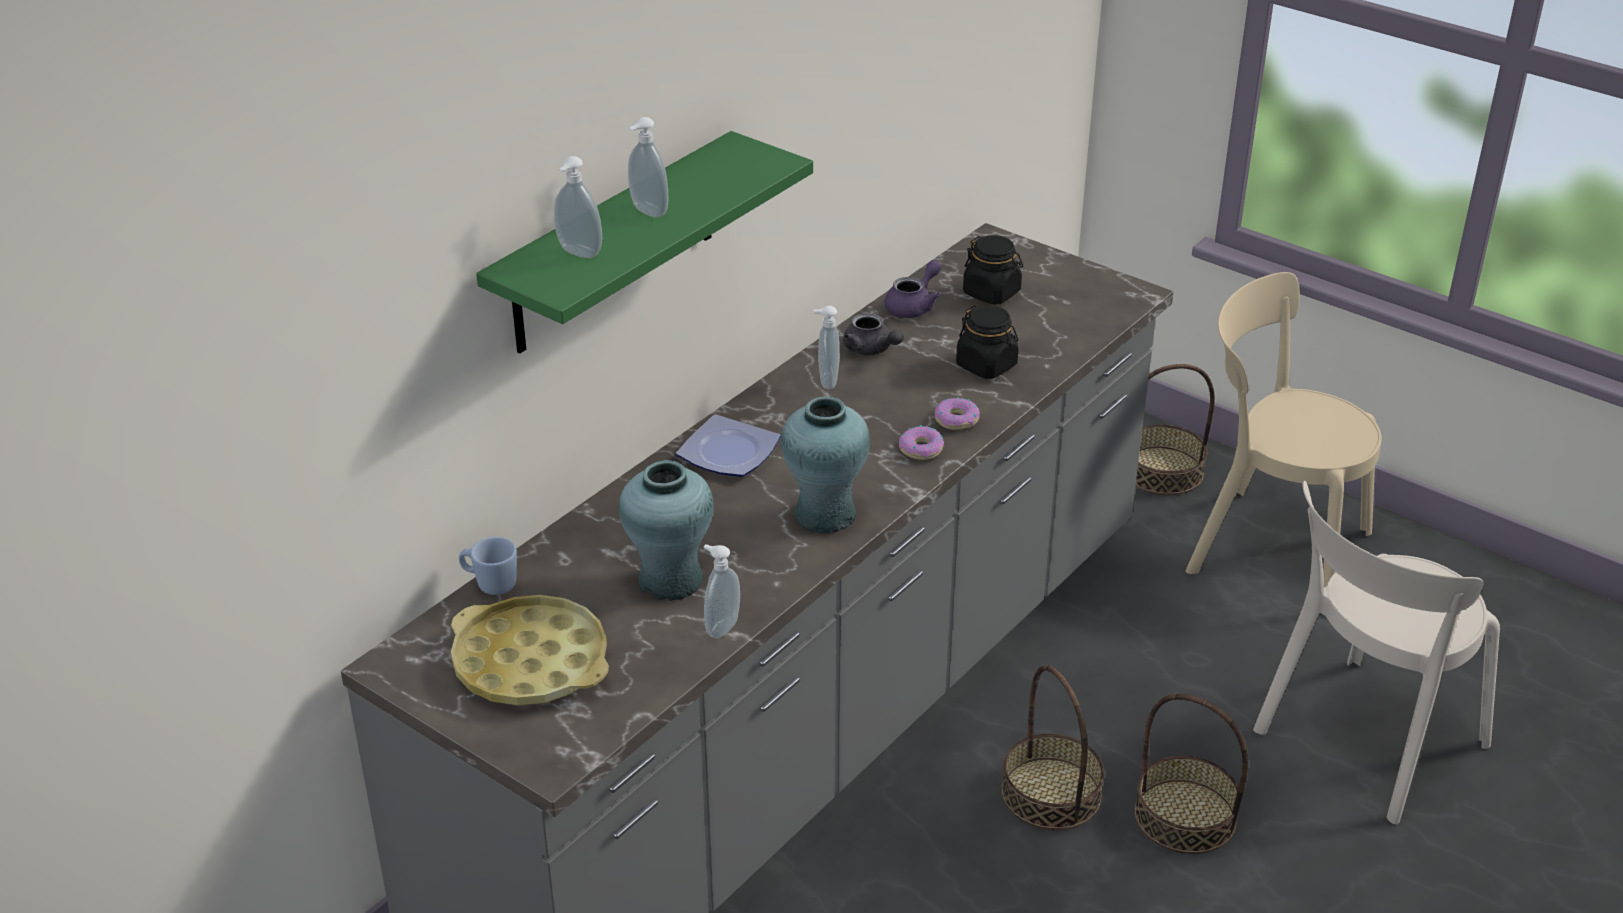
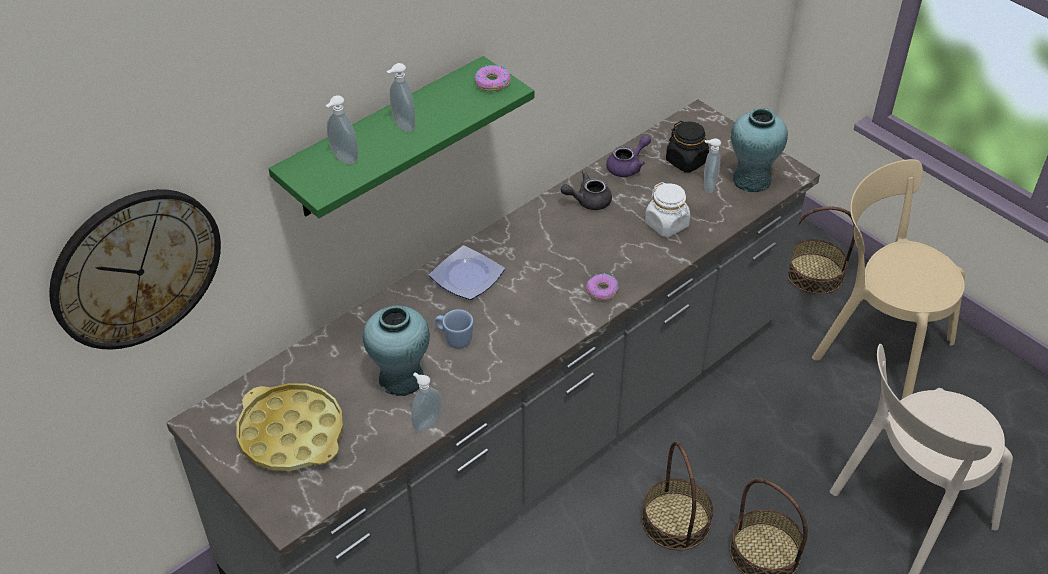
camera: 10 degrees right, 10 degrees up
(311, 414) = (136, 268): none -> wall clock
(490, 584) = (280, 365): blue mug -> blue mug (454, 339)
(824, 515) = (520, 338): turquoise vase -> turquoise vase (751, 180)
(826, 381) = (549, 224): soap dispenser -> soap dispenser (707, 186)
(871, 350) = (588, 201): grey teapot -> grey teapot turned 105 degrees clockwise
(956, 420) = (633, 269): donut -> donut (492, 83)
(986, 365) = (667, 224): black jar -> white jar

